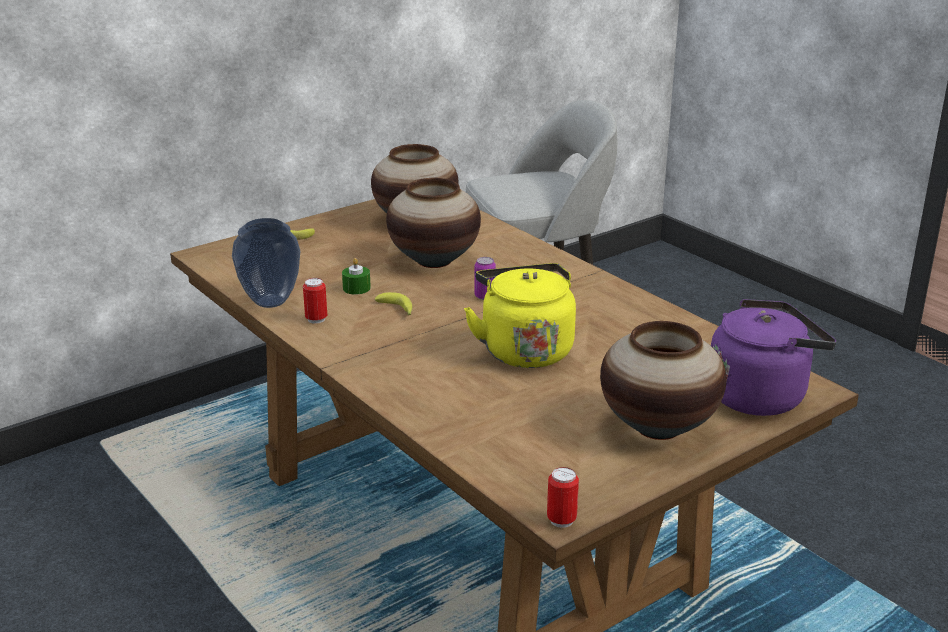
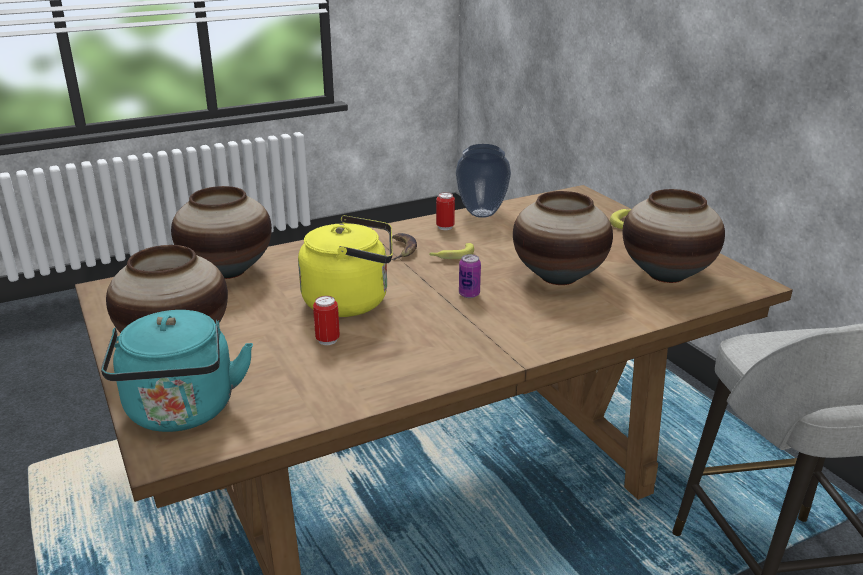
camera: 100 degrees right, 0 degrees up
(356, 288) = (501, 242): green candle -> none
(385, 337) = (402, 249): none -> banana
(478, 436) = (228, 271): none -> vase
(561, 520) = (100, 288): can -> can (327, 340)
(760, 395) = (181, 413): purple kettle -> turquoise kettle

